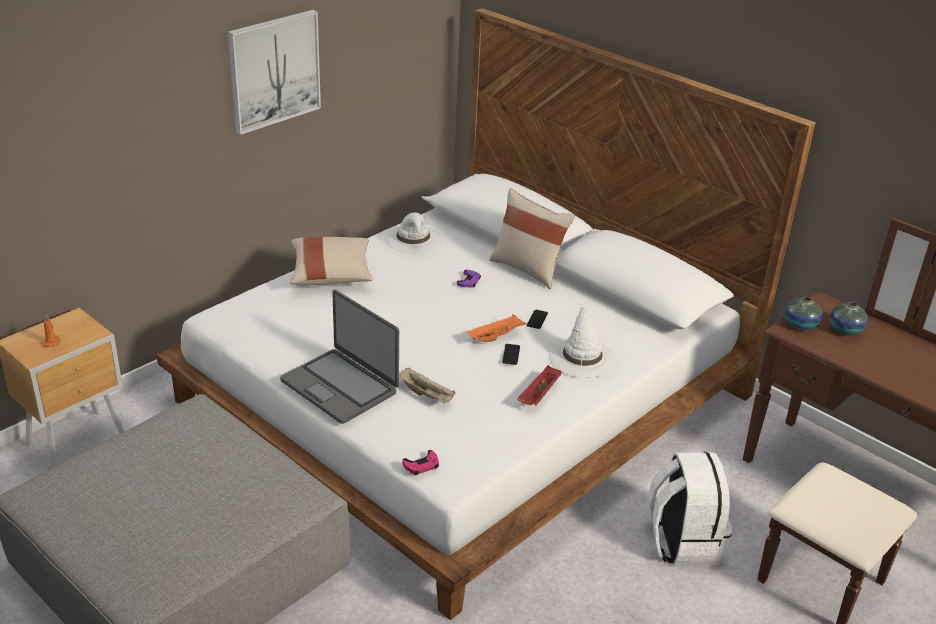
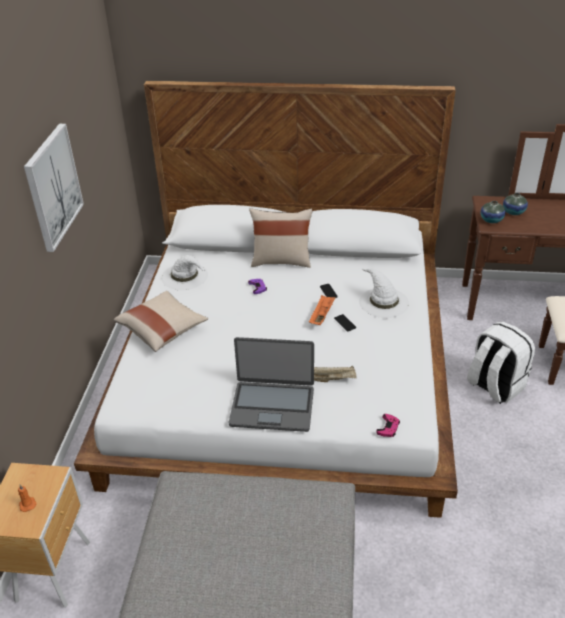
camera: 35 degrees left, 5 degrees up
(539, 396) = (392, 340): red tray -> none

